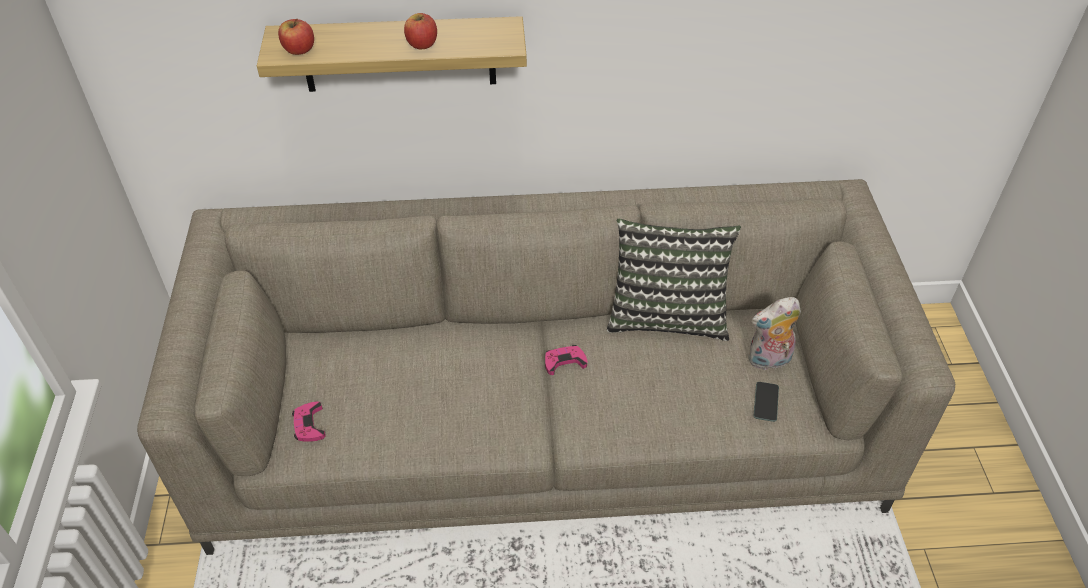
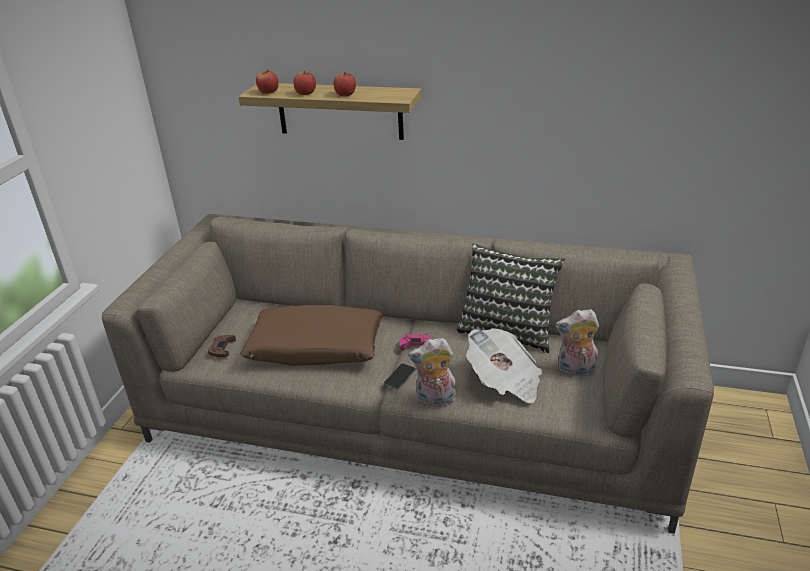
camera: 20 degrees right, 15 degrees down
(309, 425) = (222, 348): pink game controller -> brown game controller
(359, 47) = (305, 93): none -> apple
(437, 395) = (315, 347): none -> brown pillow
(623, 442) = (435, 400): none -> plush toy
(695, 395) = (504, 381): none -> newspaper
(766, 402) = (560, 395): phone -> phone (400, 376)

